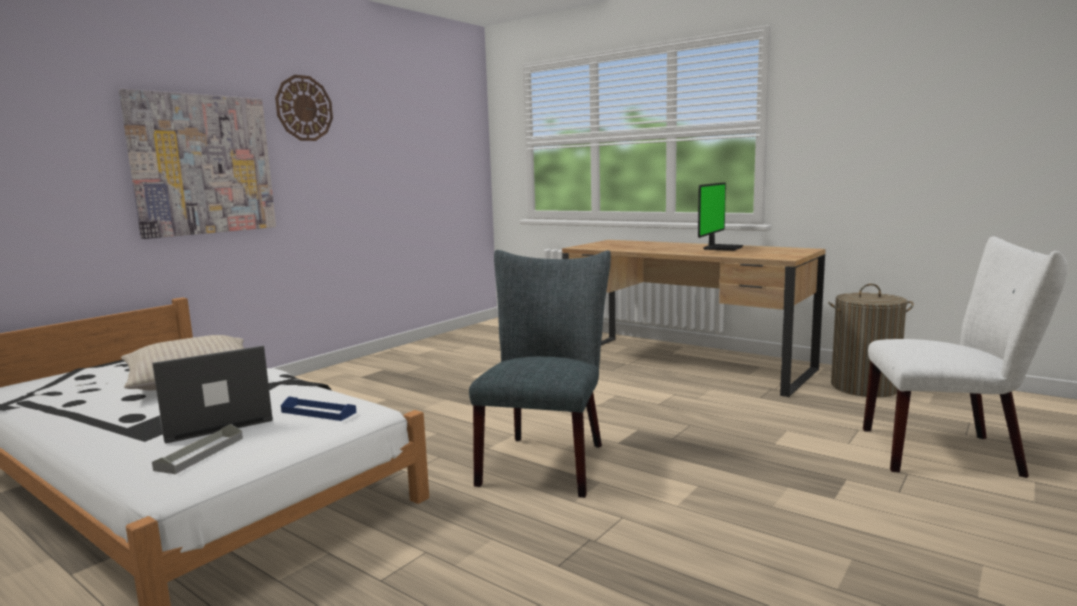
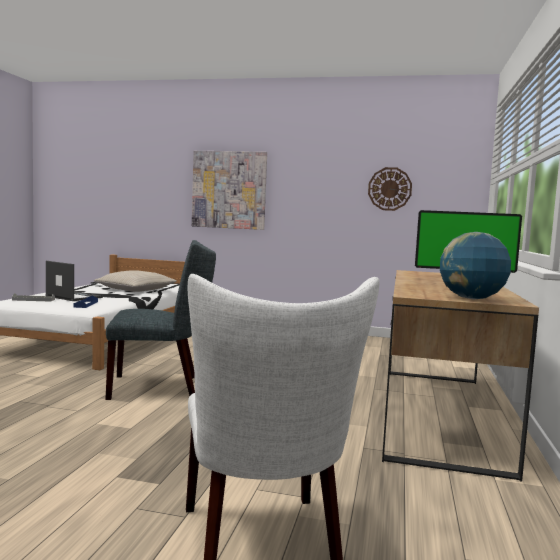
camera: 65 degrees right, 5 degrees down
(304, 108) = (298, 156): wall clock -> wall clock (389, 189)
(794, 252) = (471, 299): none -> globe
(864, 387) = (482, 510): laundry basket -> none

